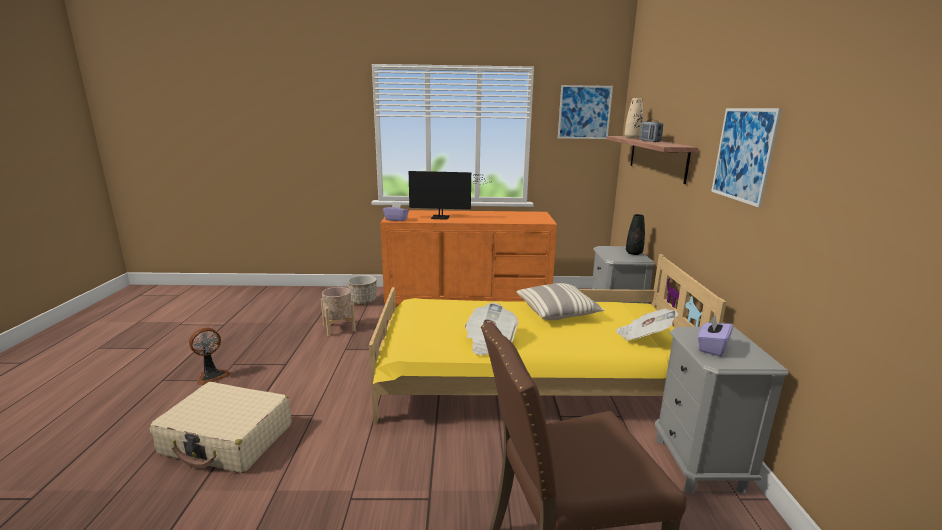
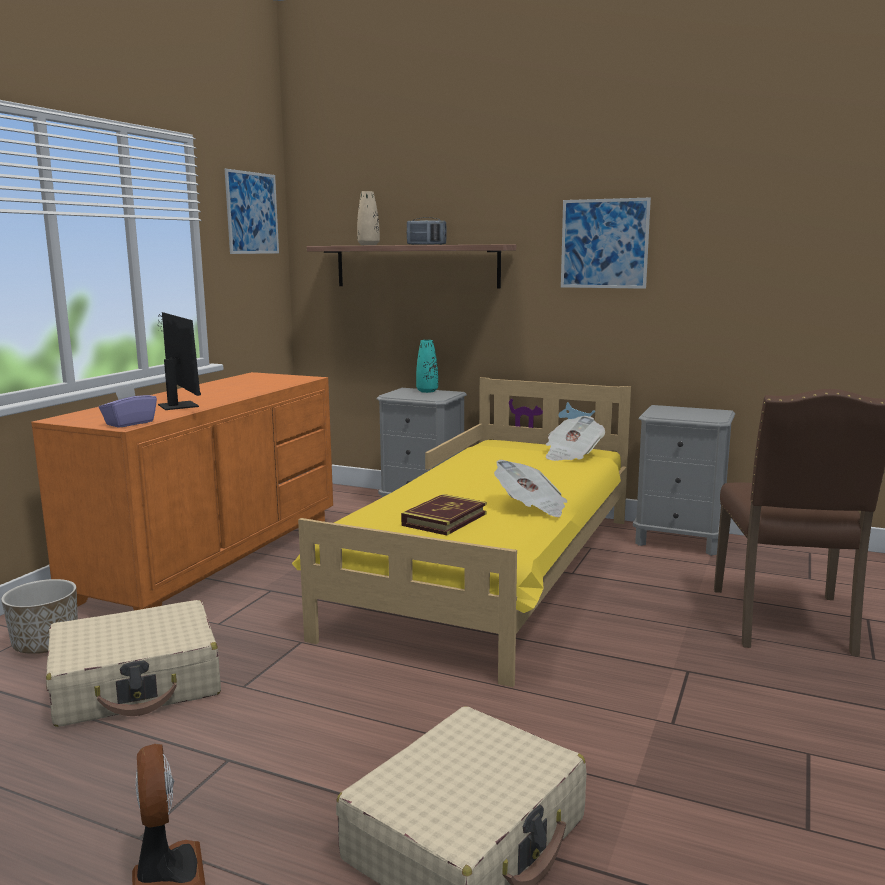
camera: 65 degrees left, 5 degrees down
(339, 328) = (137, 684): beige planter -> beige suitcase
(442, 322) = (444, 519): none -> book
(443, 217) = (178, 404): monitor -> monitor turned 60 degrees counterclockwise
(558, 312) = (477, 469): pillow -> none
(634, 253) = (427, 391): black vase -> turquoise vase
(712, 347) = (689, 415): purple tissue box -> none

